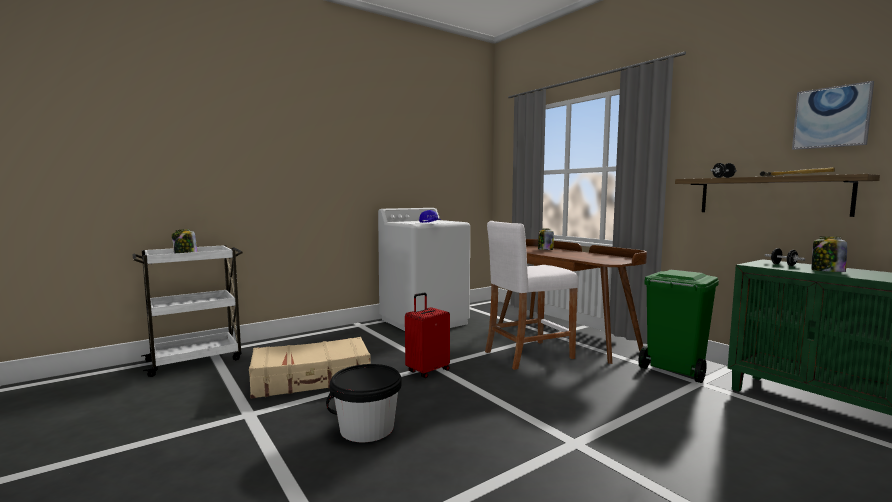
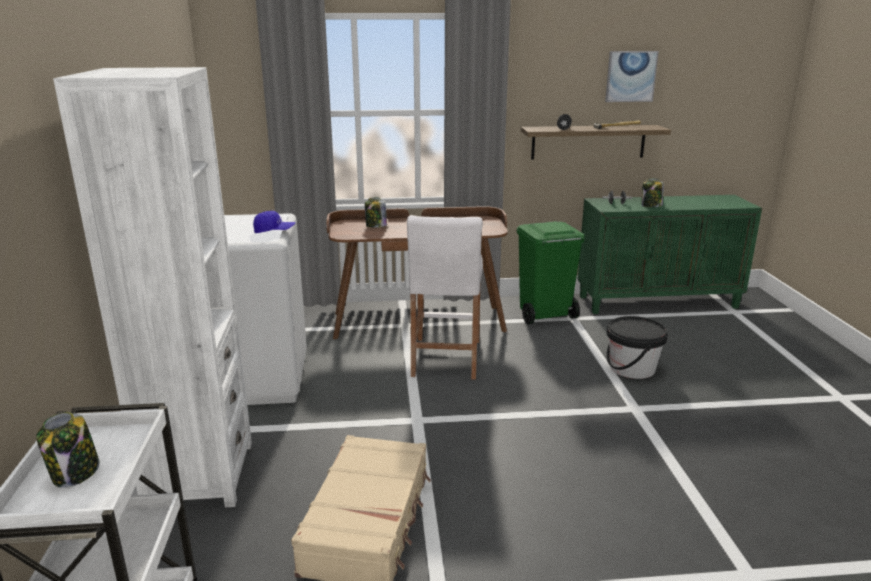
camera: 60 degrees left, 15 degrees up
(326, 337) = (200, 475): none -> white bookcase
(367, 428) = (543, 508): black bucket -> black bucket (632, 368)
(427, 371) = (428, 429): red suitcase -> none

